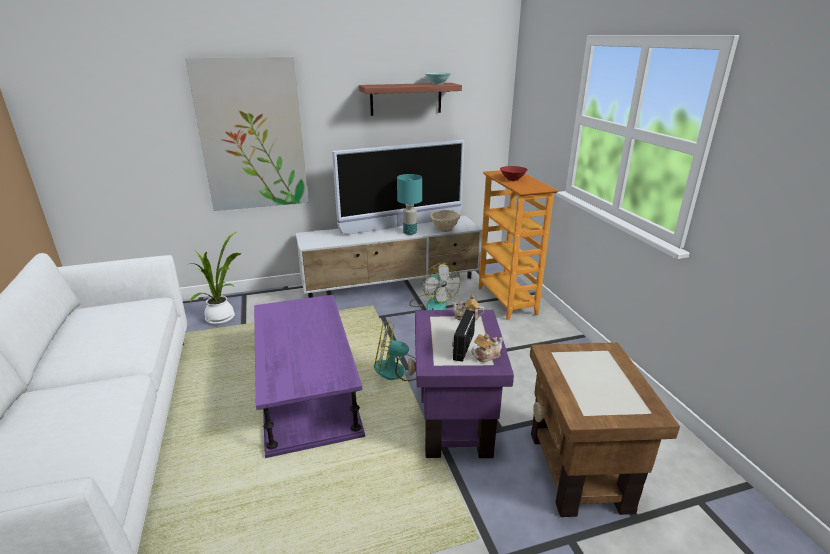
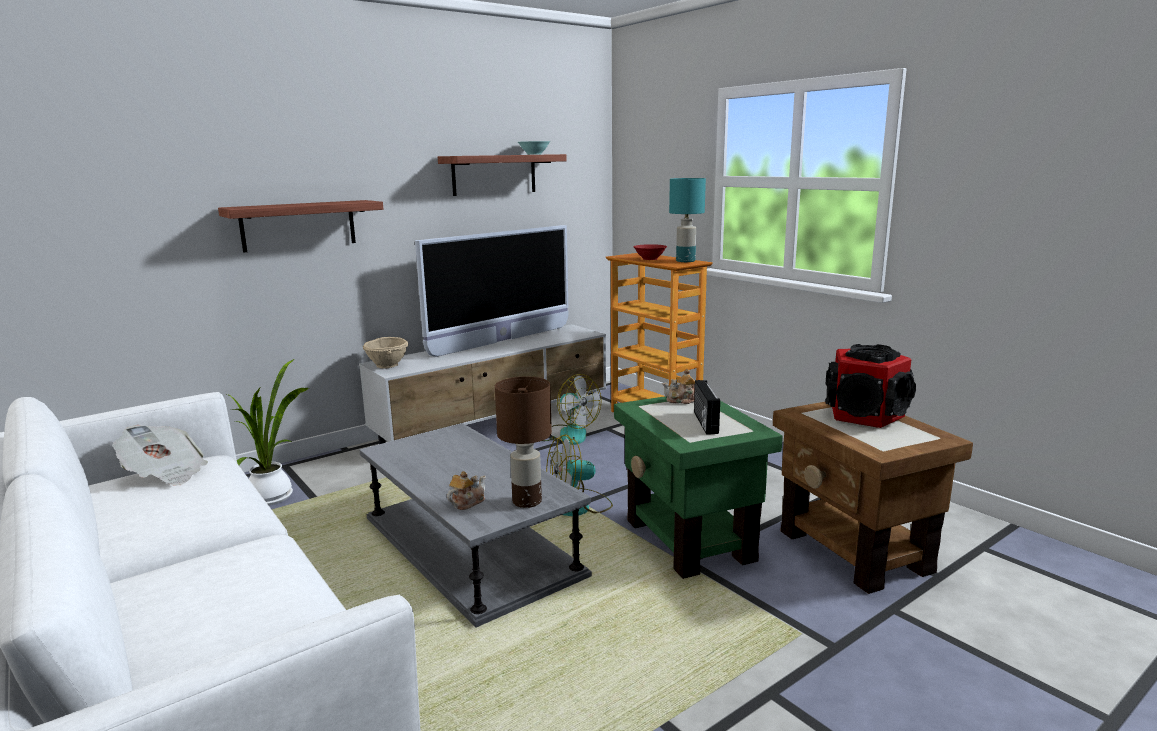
camera: 20 degrees left, 10 degrees down
(119, 309) = (165, 474): none -> newspaper
(252, 136) = (298, 225): picture -> shelf
(306, 387) = (469, 545): purple coffee table -> grey coffee table
(316, 379) = (526, 502): none -> brown table lamp
(410, 232) = (519, 345): turquoise table lamp -> turquoise table lamp (686, 261)
(444, 230) = (560, 339): beige bowl -> beige bowl (387, 366)
(454, 423) = (688, 540): purple side table -> green side table
(486, 356) = (738, 425): teapot -> teapot (467, 502)
(603, 368) = (864, 415): none -> speaker

